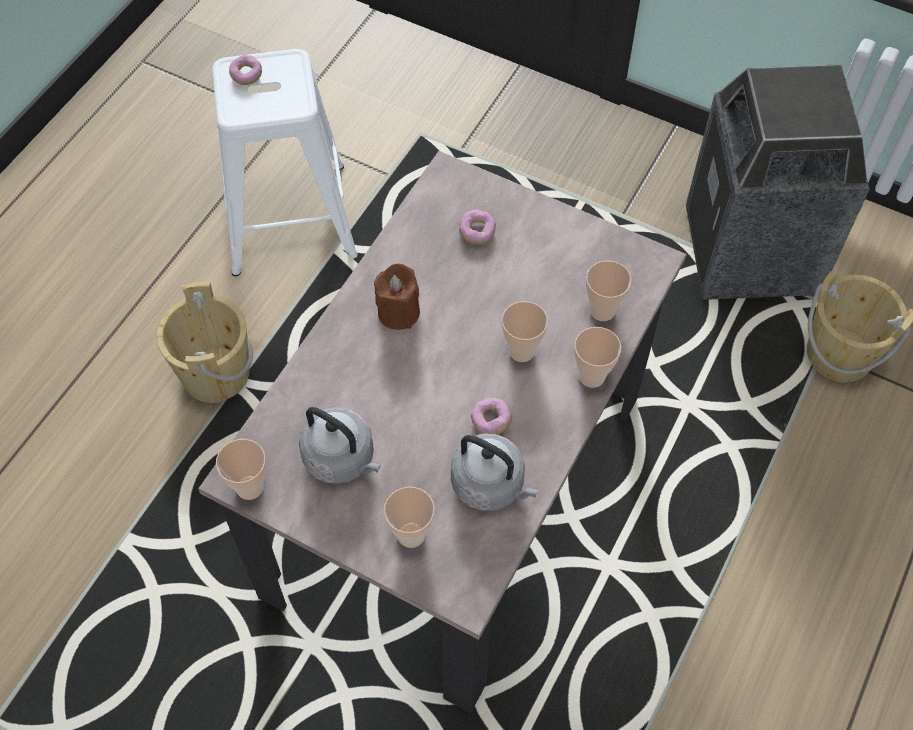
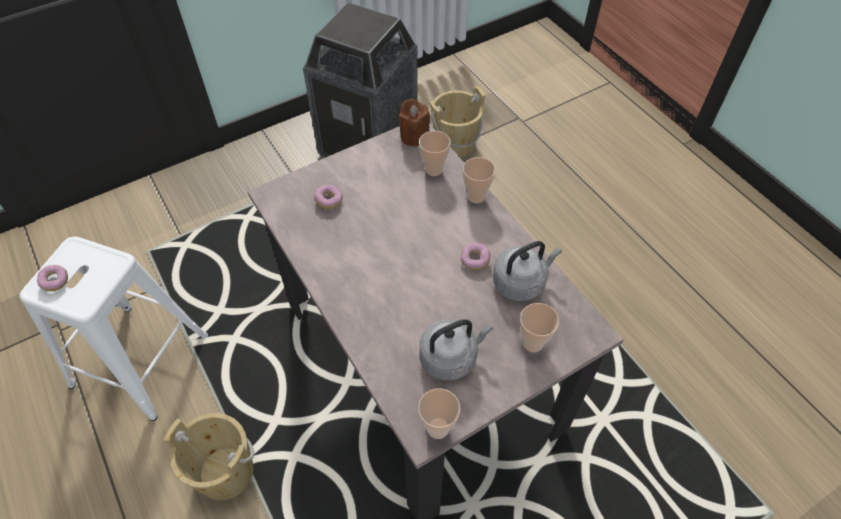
camera: 60 degrees left, 5 degrees down
(398, 312) = (357, 271): brown candle -> brown candle (414, 136)
(522, 351) = (434, 221): cup -> none

